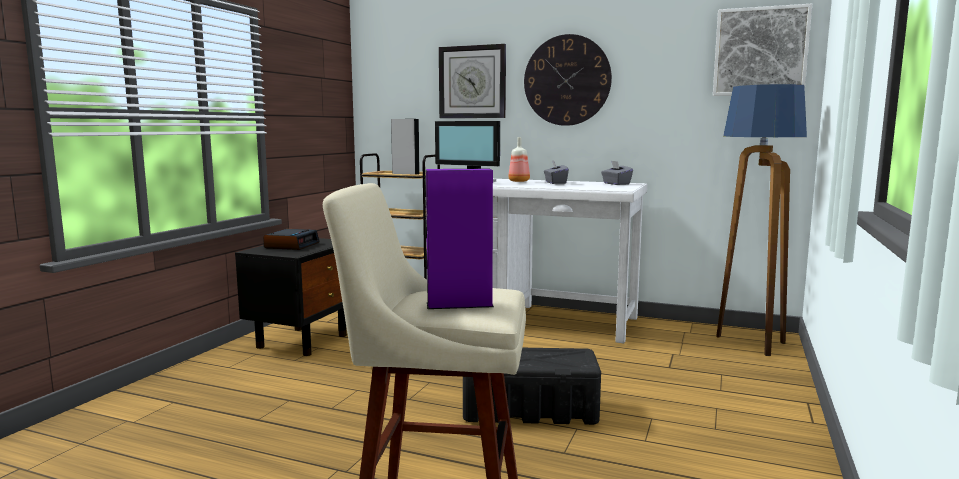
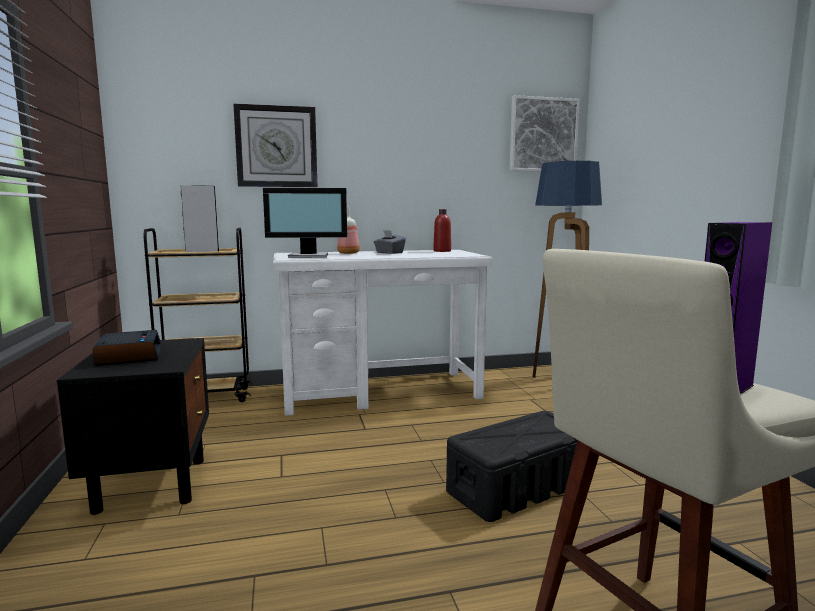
camera: 35 degrees left, 0 degrees up
(567, 80) = (381, 150): wall clock -> none
(616, 184) = (442, 251): grey tissue box -> red bottle

